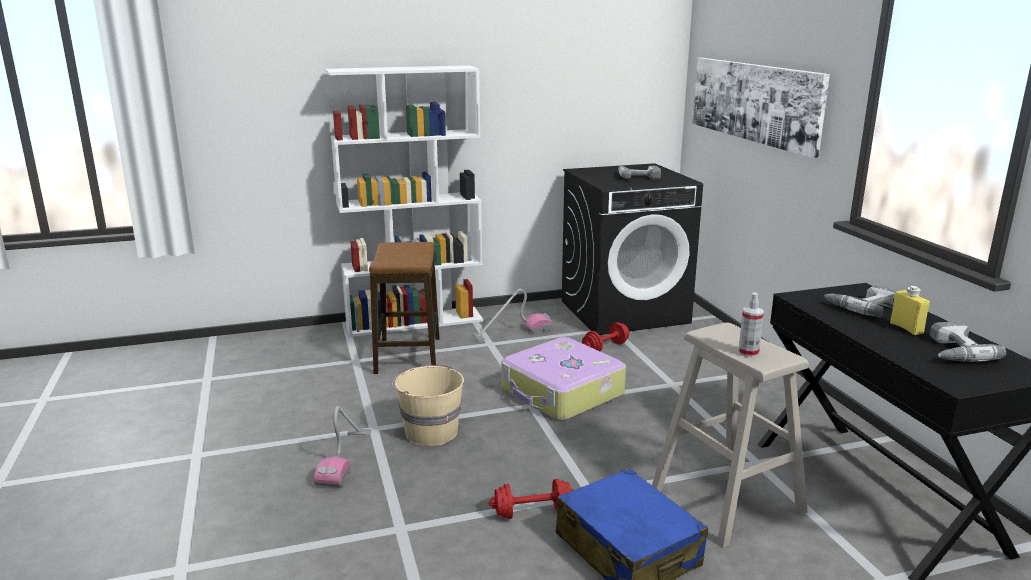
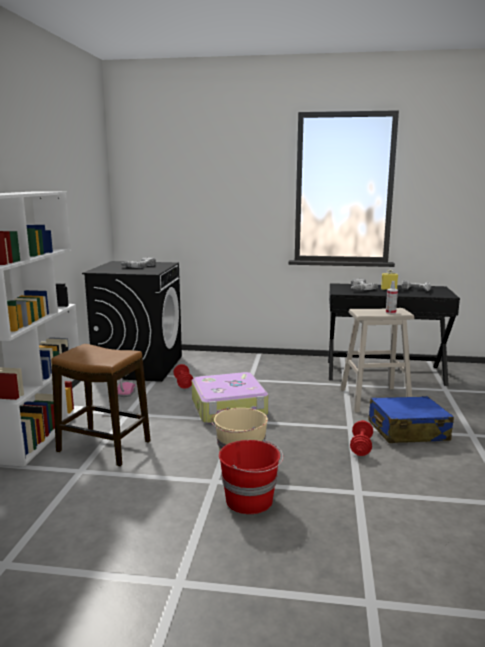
camera: 65 degrees left, 5 degrees down
(345, 458) = (250, 500): vacuum cleaner -> red bucket
(754, 102) = (196, 207): picture -> none

